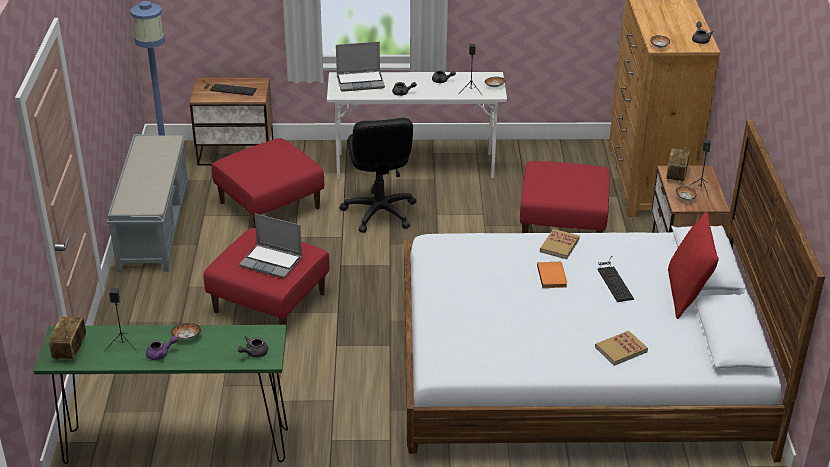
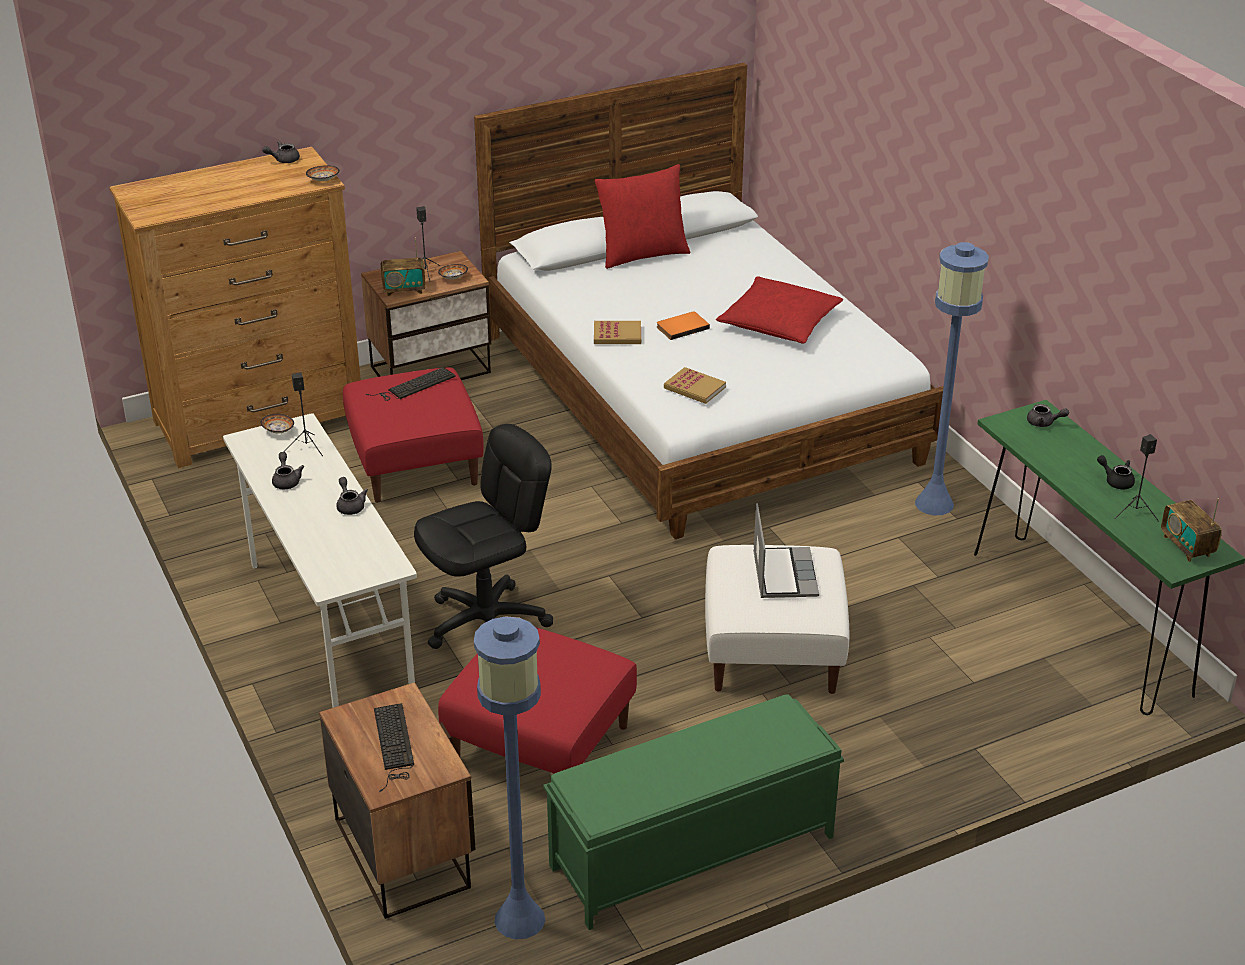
camera: 115 degrees left, 0 degrees up
(70, 350) = (1187, 546): radio -> radio turned 90 degrees clockwise
(154, 227) = (690, 852): grey bench -> green bench
(161, 354) = (1116, 481): purple teapot -> black teapot
(187, 337) = (1072, 474): bowl -> none
(270, 302) = (772, 650): red ottoman -> white ottoman
(356, 436) = (934, 504): none -> blue floor lamp
(361, 82) = (334, 557): laptop -> none
(533, 326) = (779, 322): none -> red pillow
(613, 280) = (655, 293): keyboard -> keyboard (414, 386)
(621, 349) = (768, 272): book -> book (694, 388)

